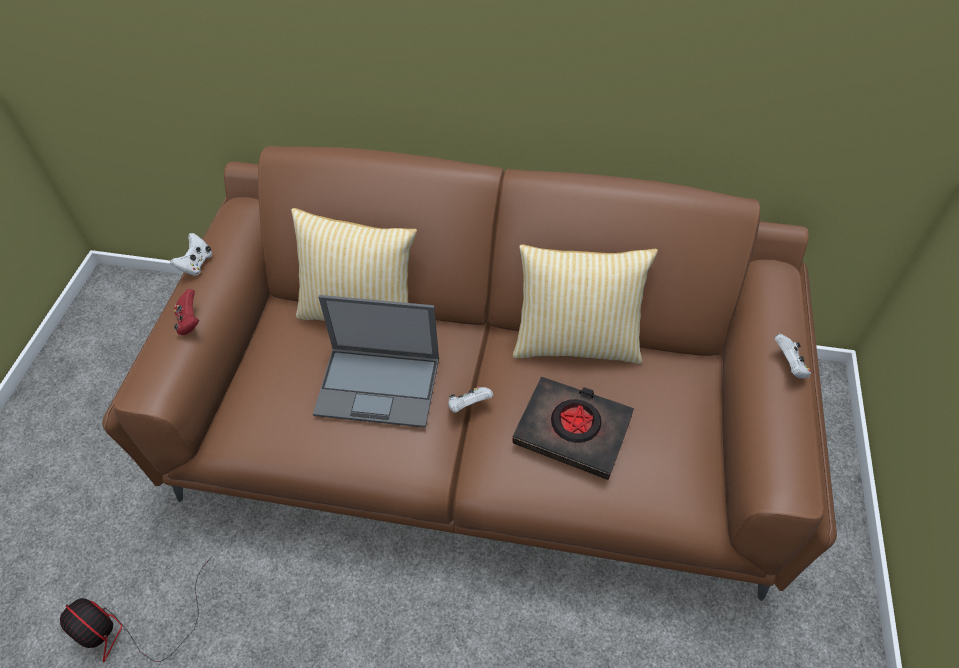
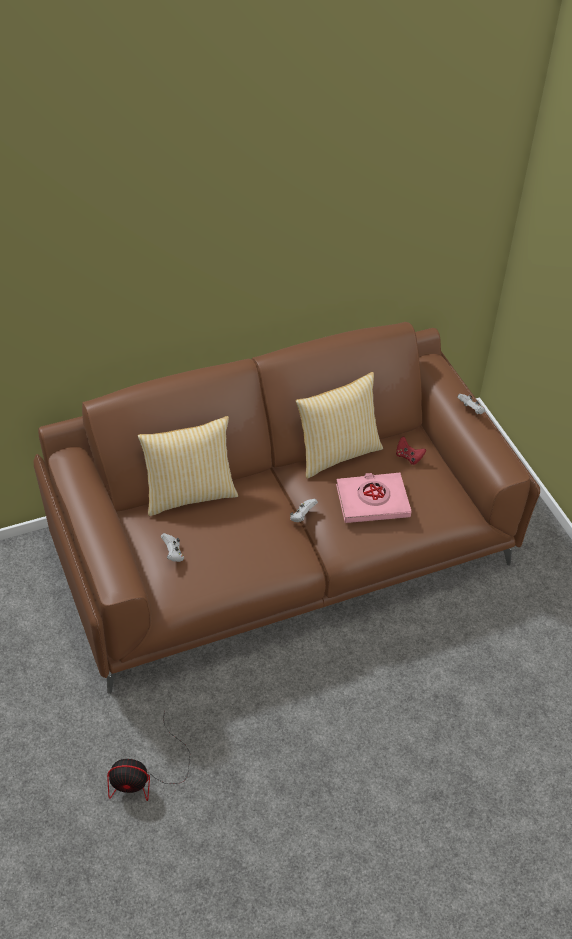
camera: 35 degrees left, 5 degrees down
(190, 322) = (108, 537): red game controller -> red game controller (408, 457)
(196, 264) = (75, 503): white game controller -> white game controller (173, 554)
(379, 386) = (241, 529): laptop -> none
(573, 430) = (372, 501): black book -> pink book

